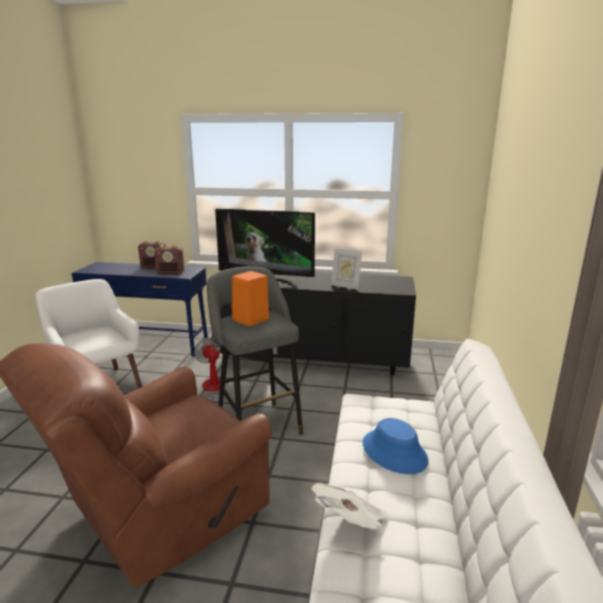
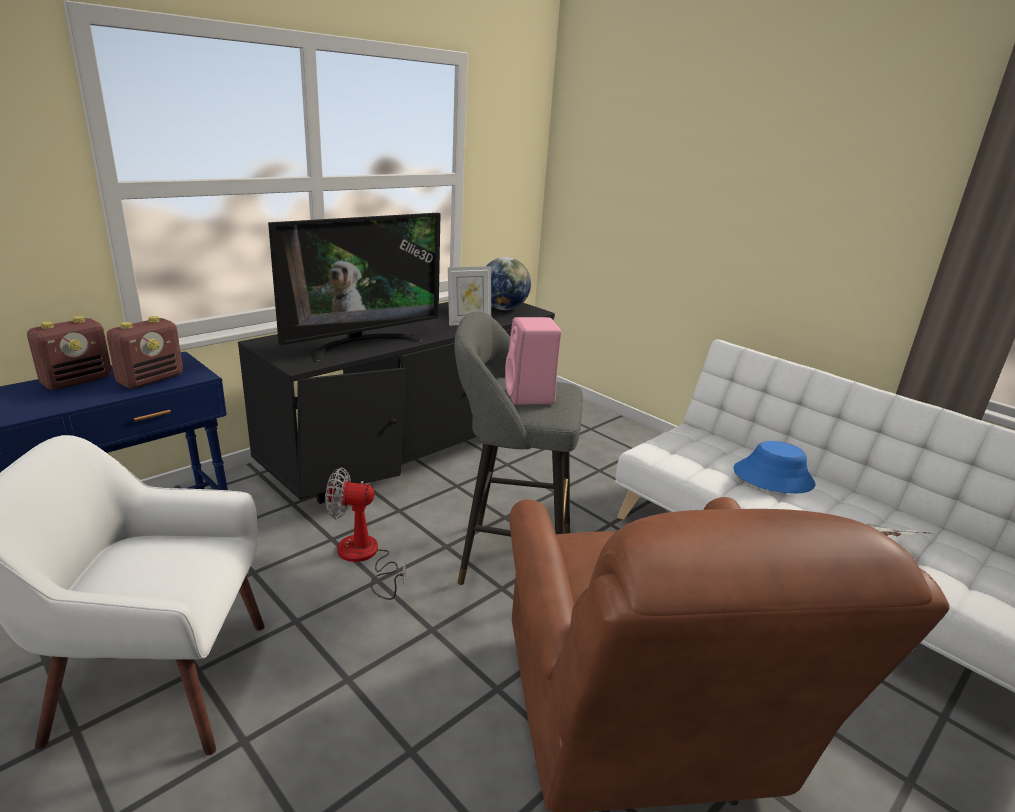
camera: 55 degrees left, 5 degrees up
(250, 320) = (530, 397): orange speaker -> pink speaker
(388, 285) = (503, 308): none -> globe

